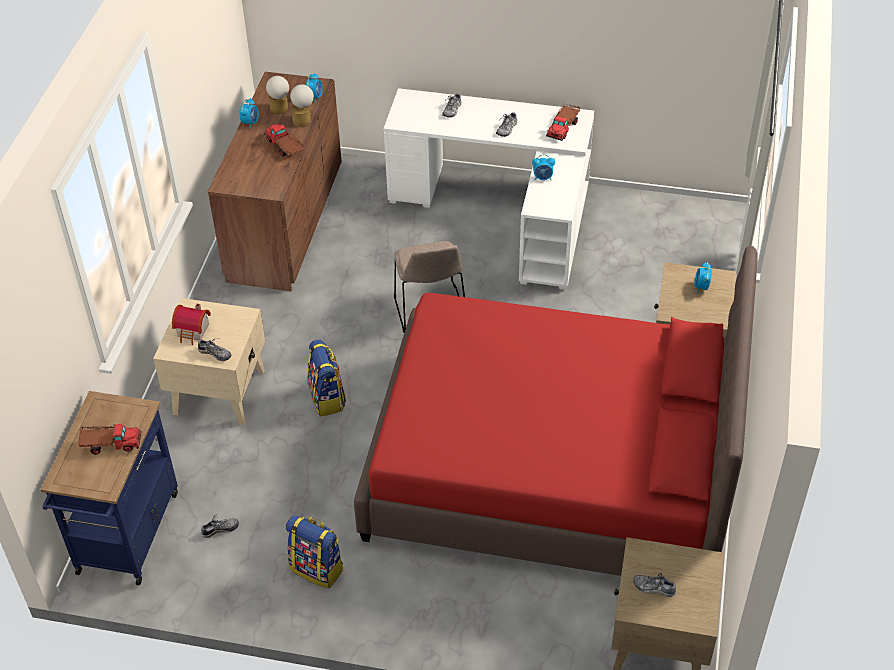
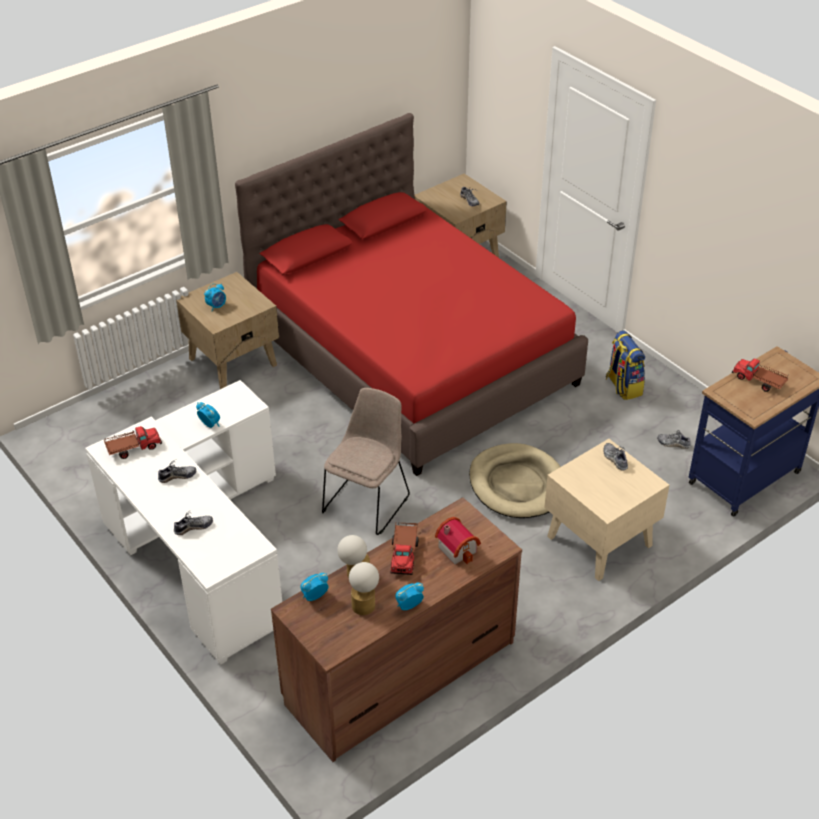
camera: 140 degrees left, 5 degrees down
(193, 331) = (619, 487): toy house -> toy house (458, 548)
(327, 398) = (517, 484): backpack -> beige dog bed

